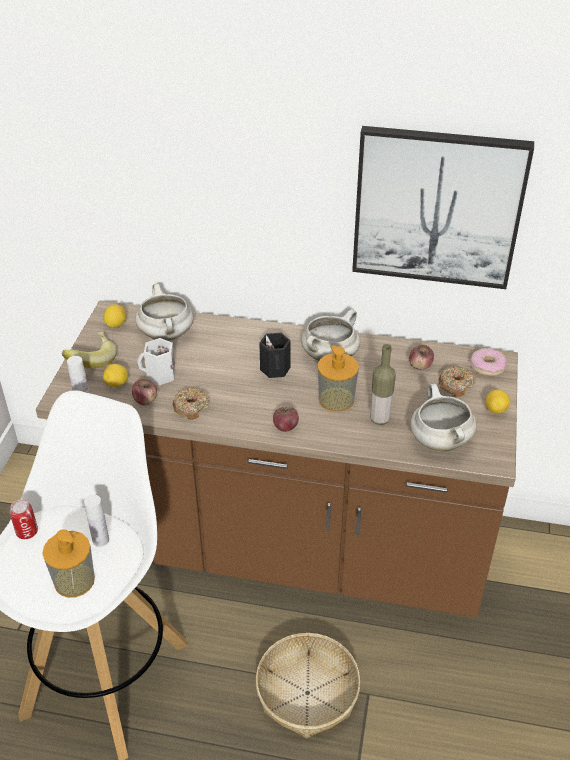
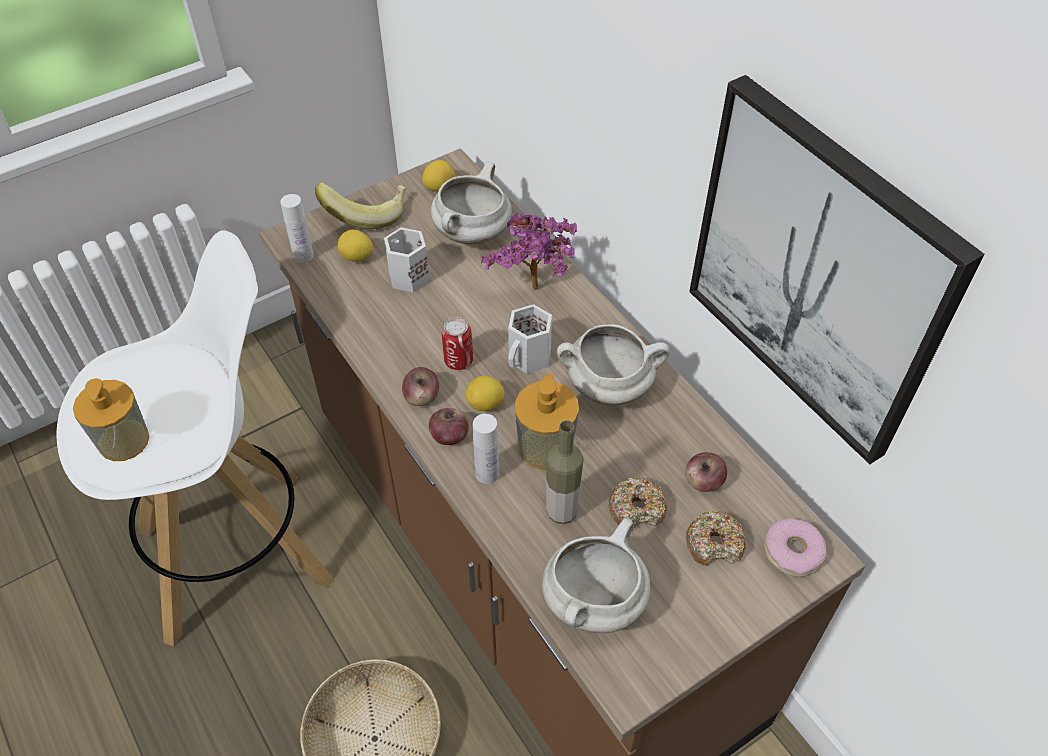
camera: 45 degrees right, 10 degrees up
(27, 532) = (150, 358): can -> can (458, 361)
(100, 540) = (193, 417): white bottle -> white bottle (487, 473)
(145, 400) = (359, 295): apple -> apple (422, 397)
(191, 407) = (389, 337): donut -> donut (636, 509)
(239, 340) = (536, 293): none -> potted plant
(276, 369) = (529, 358): black mug -> white mug
(495, 410) = (721, 621): lemon -> lemon (485, 404)

